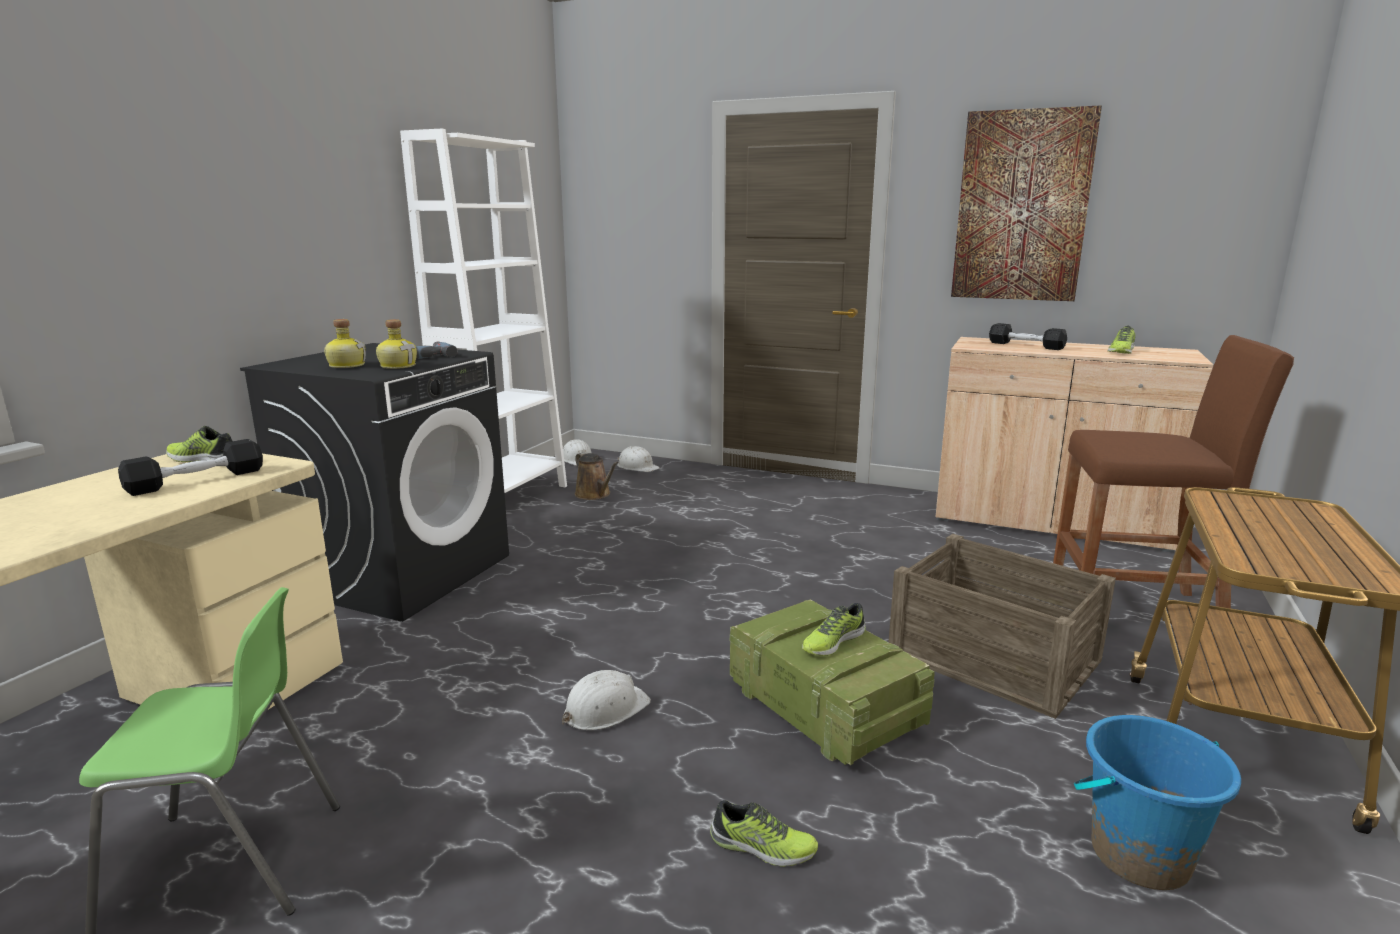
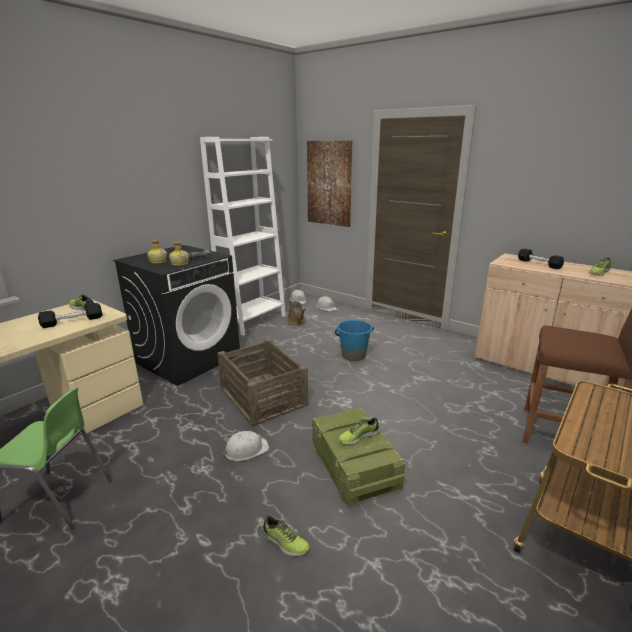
camera: 15 degrees right, 5 degrees up
(993, 655) = (464, 452): crate -> crate (263, 396)
(1021, 207) = (548, 178): picture -> picture (329, 183)
(1139, 855) = (483, 594): blue bucket -> blue bucket (353, 355)

